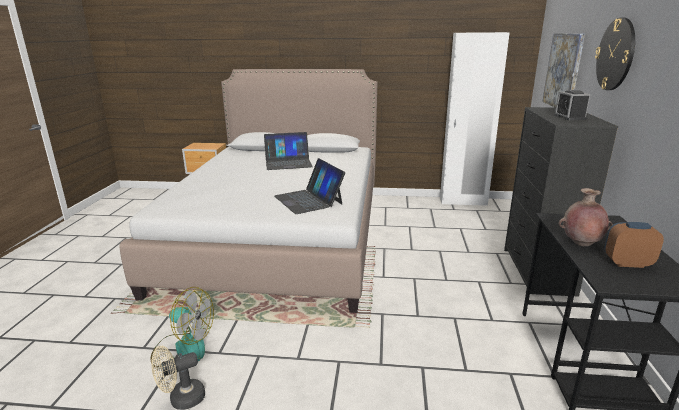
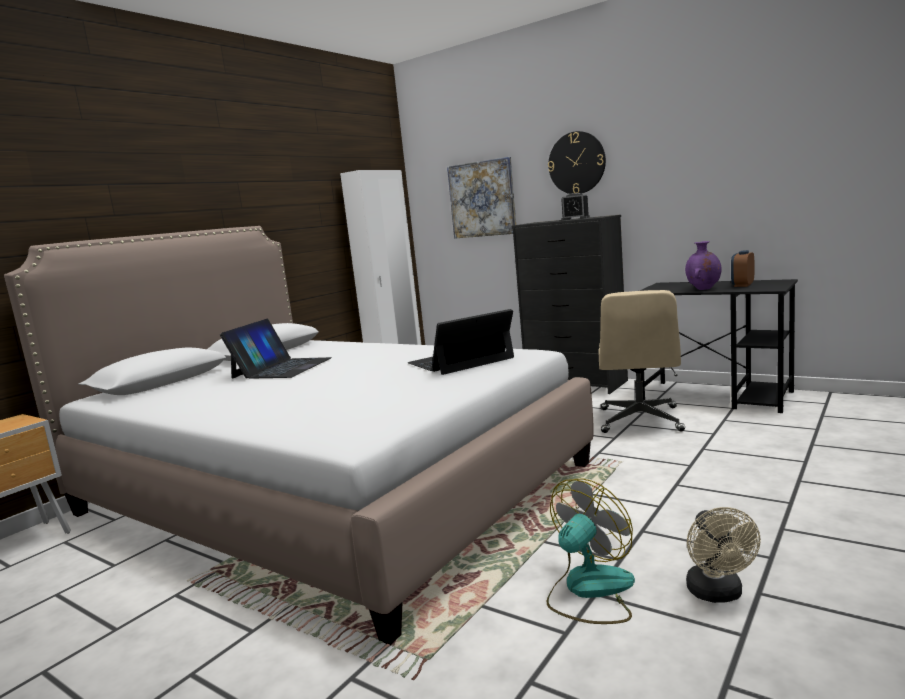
camera: 60 degrees left, 10 degrees down
(308, 200) = (461, 361): laptop -> laptop turned 150 degrees clockwise
(469, 322) = (640, 420): none -> beige office chair
(580, 243) = (703, 289): brown vase -> purple vase

